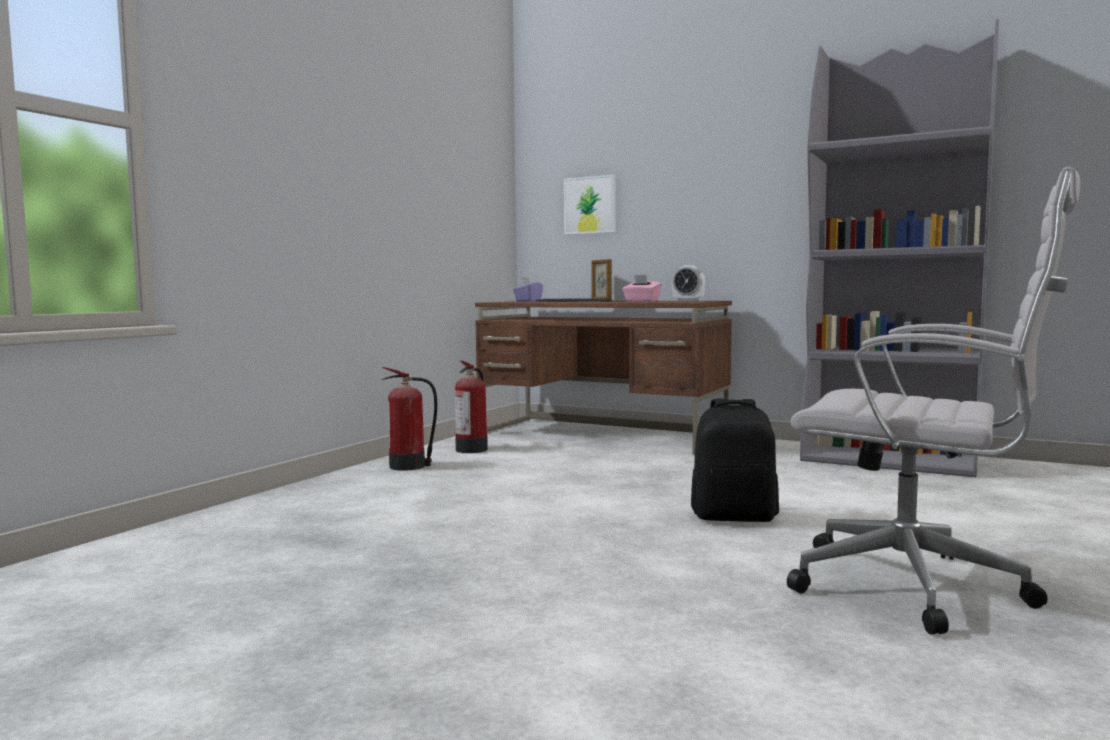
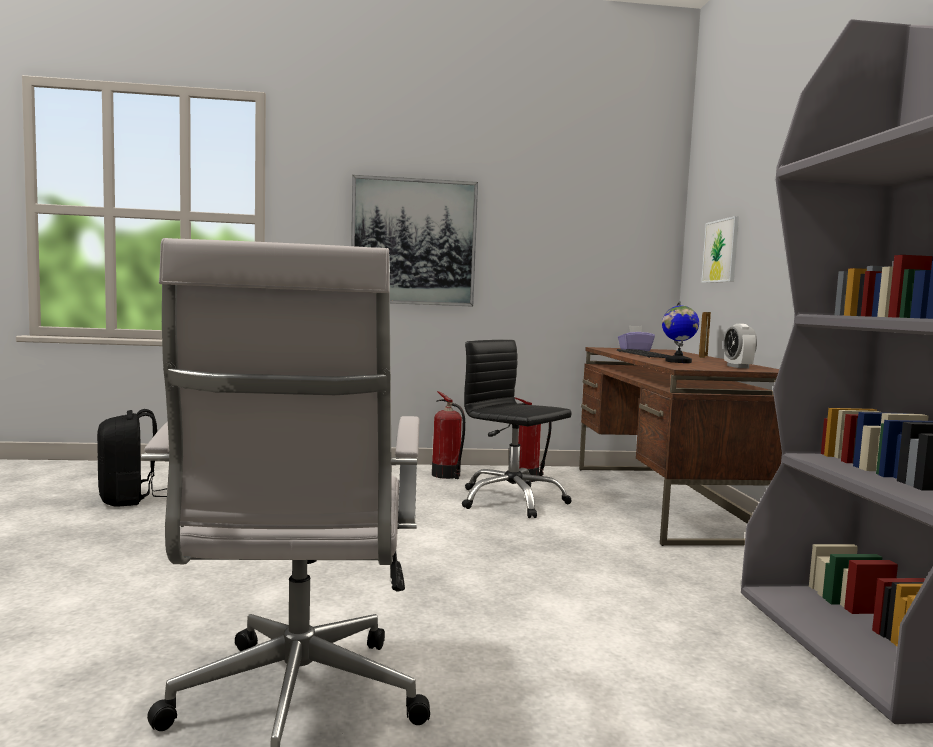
camera: 55 degrees right, 0 degrees up
(324, 177) = (413, 242): none -> picture
(529, 464) = (511, 500): none -> black office chair
(641, 301) = (678, 361): pink tissue box -> globe
(734, 517) = (450, 594): black backpack -> black backpack (129, 499)

